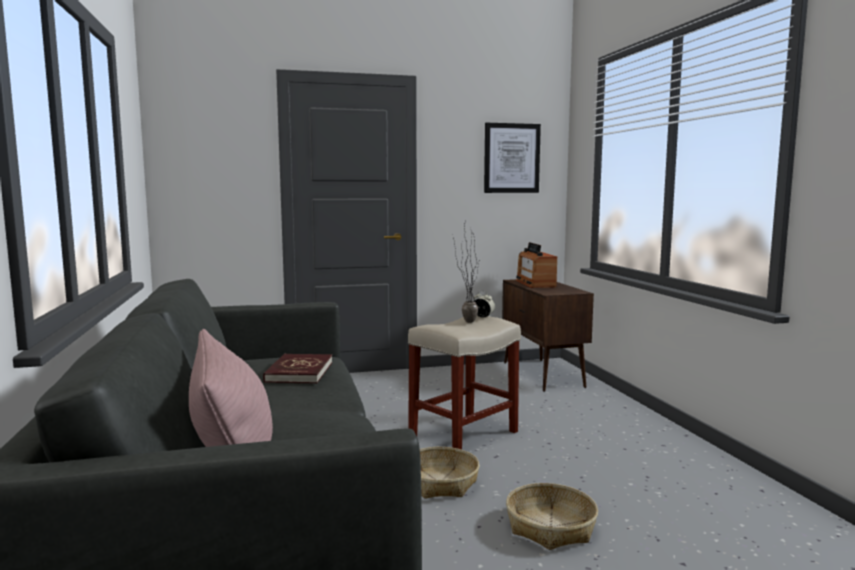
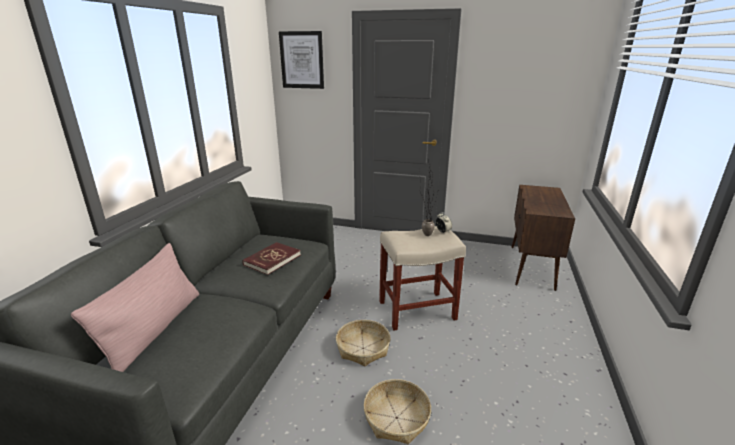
camera: 30 degrees right, 15 degrees up
(511, 158) = (543, 81): picture -> picture (302, 60)
(535, 283) = (540, 194): radio -> none

